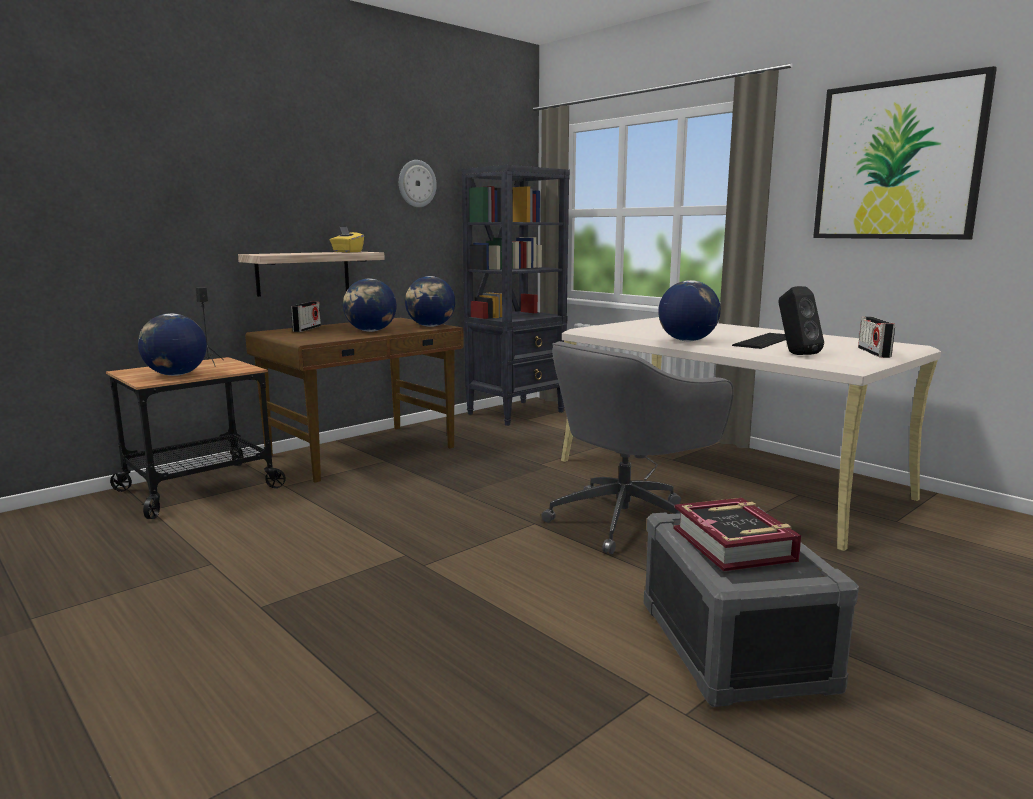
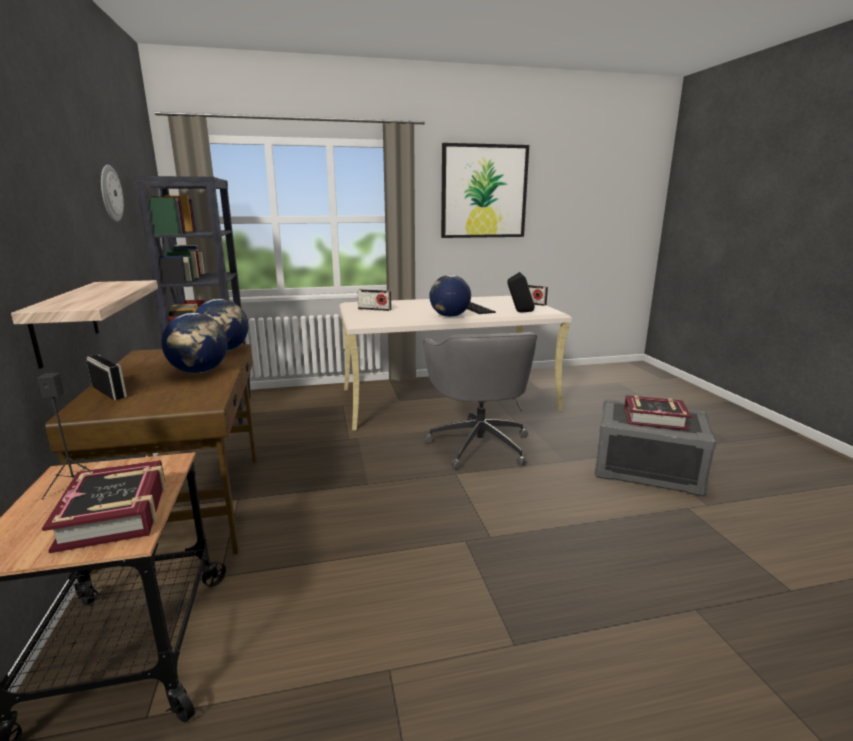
camera: 60 degrees left, 5 degrees up
(175, 375) = (115, 513): globe -> book
(347, 252) = (110, 285): yellow tissue box -> none
(650, 324) = (374, 309): none -> radio

